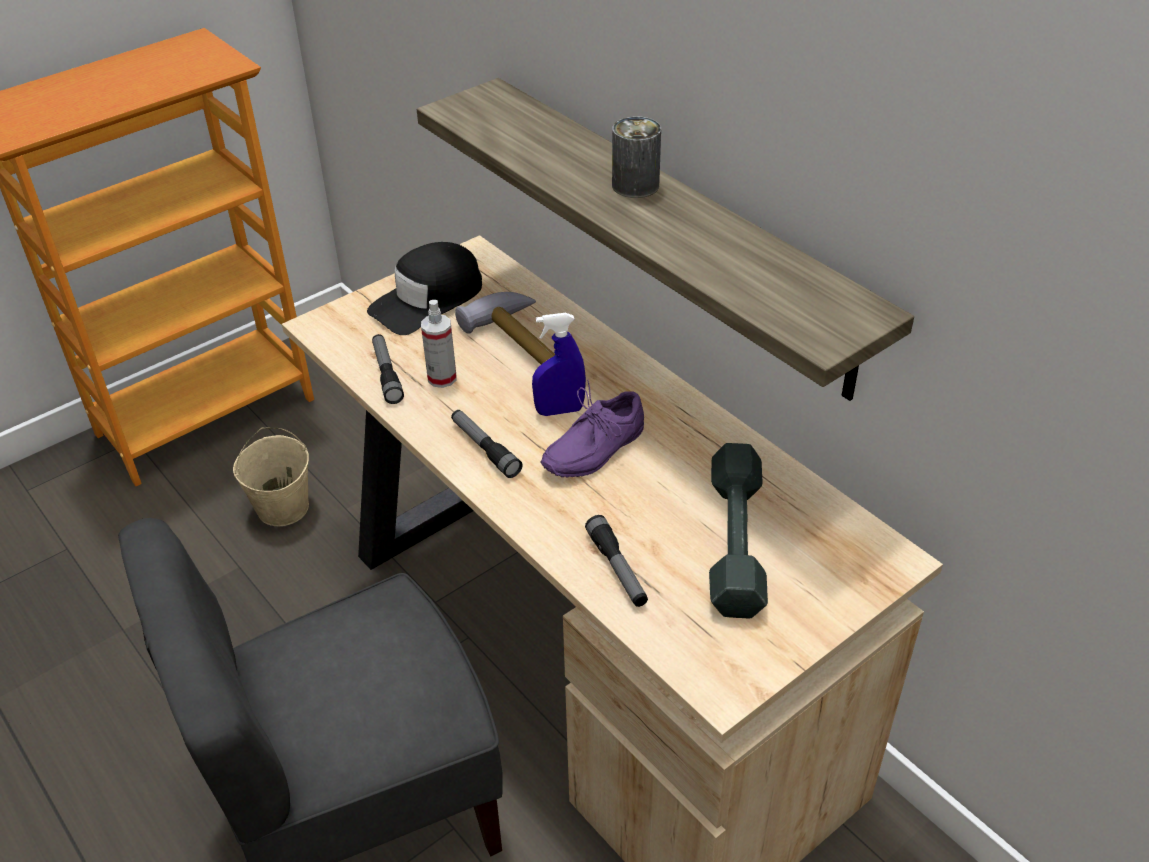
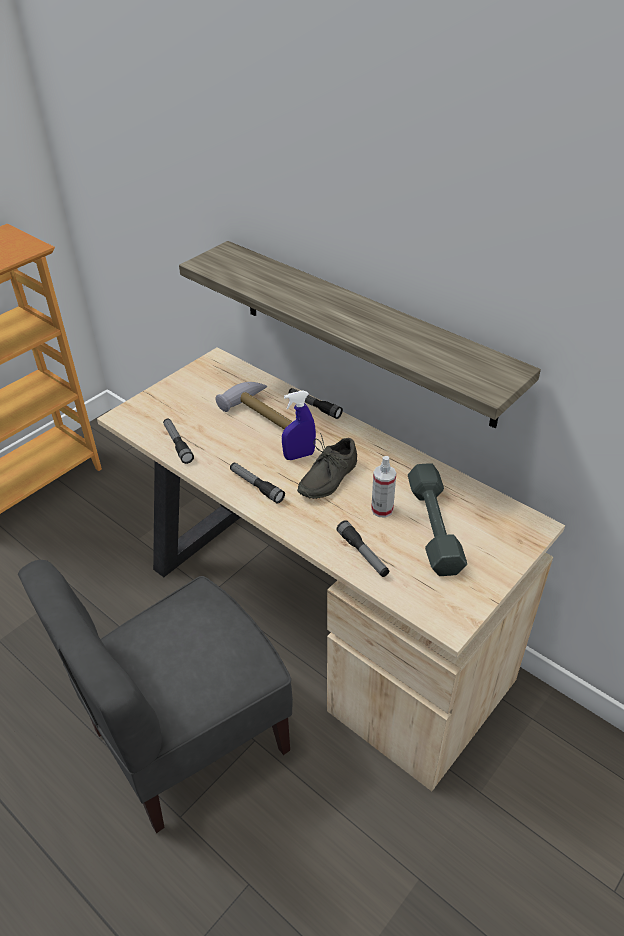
camera: 10 degrees left, 0 degrees up
(282, 507) = (94, 543): beige bucket -> none
(428, 299) = (193, 392): black cap -> none
(442, 378) = (215, 443): spray bottle -> spray bottle (382, 509)
(591, 448) = (325, 478): purple shoe -> grey shoe
(601, 339) = (314, 407): none -> flashlight
(635, 185) = (339, 302): can -> none

